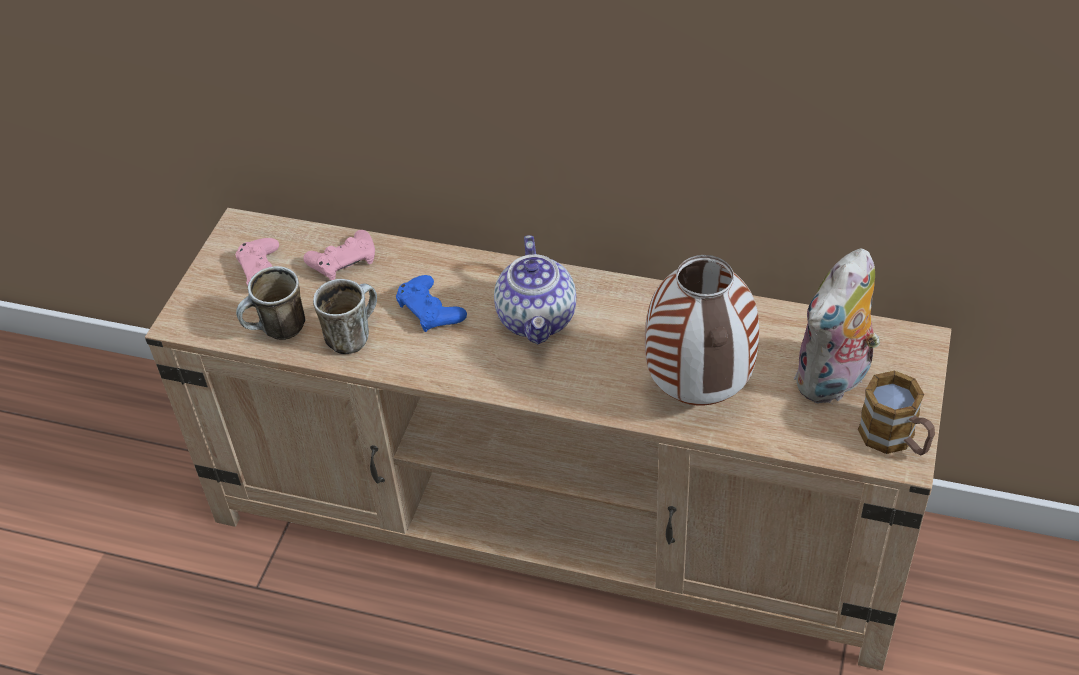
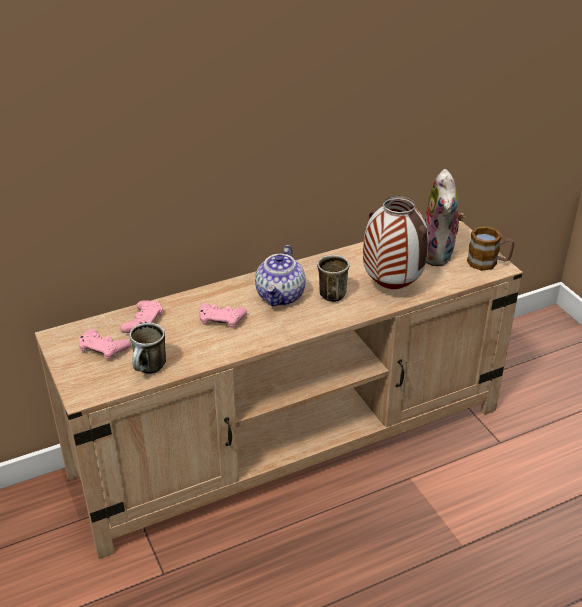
camera: 45 degrees left, 10 degrees down
(352, 335) = (194, 350): mug -> mug (331, 292)
(430, 310) = (221, 319): blue game controller -> pink game controller
(538, 319) = (281, 296): teapot -> teapot turned 60 degrees clockwise

